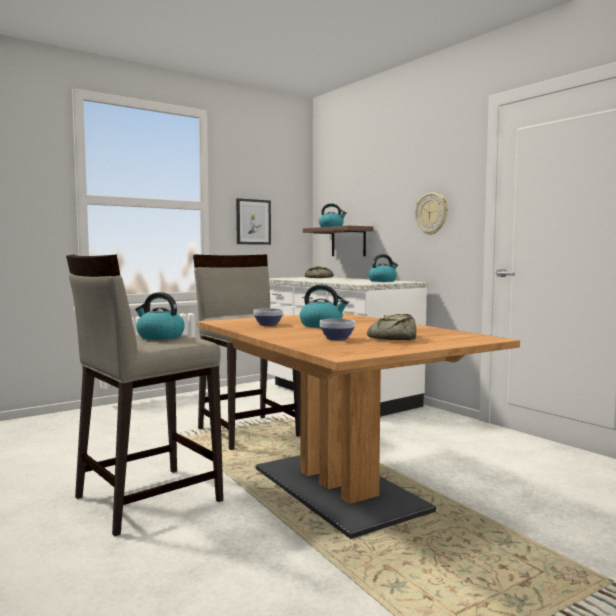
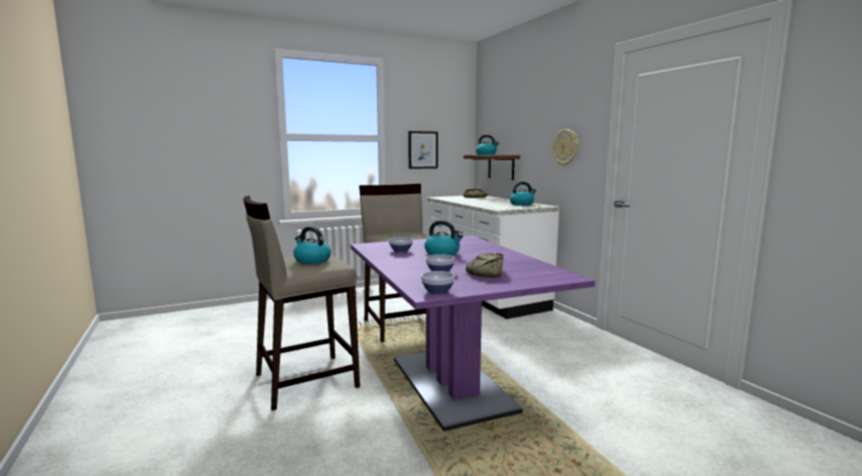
camera: 10 degrees right, 5 degrees up
(337, 489) = (451, 384): brown dining table -> purple dining table
(354, 353) = (438, 291): none -> bowl

